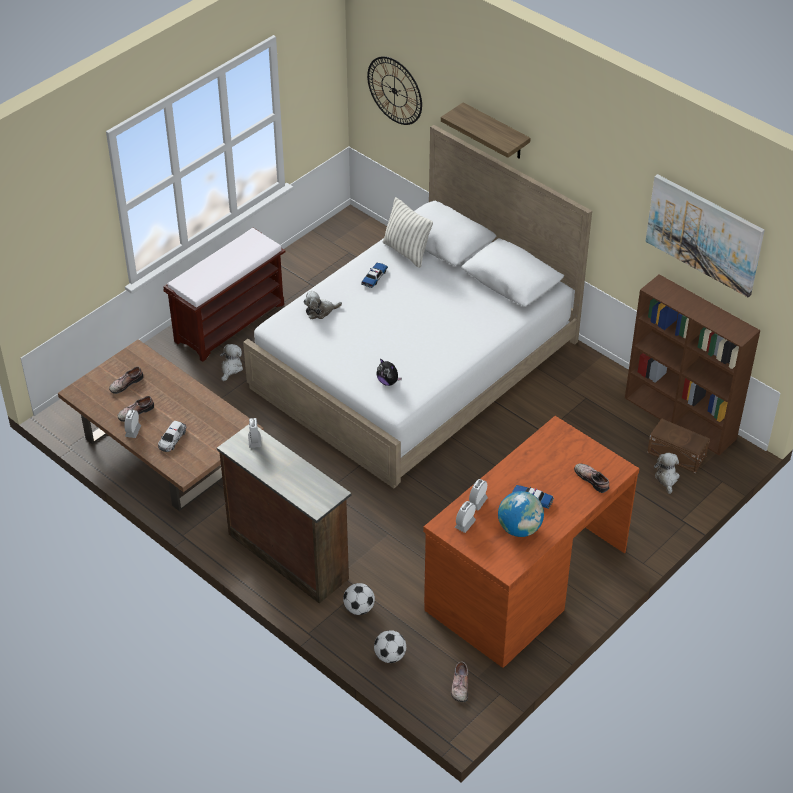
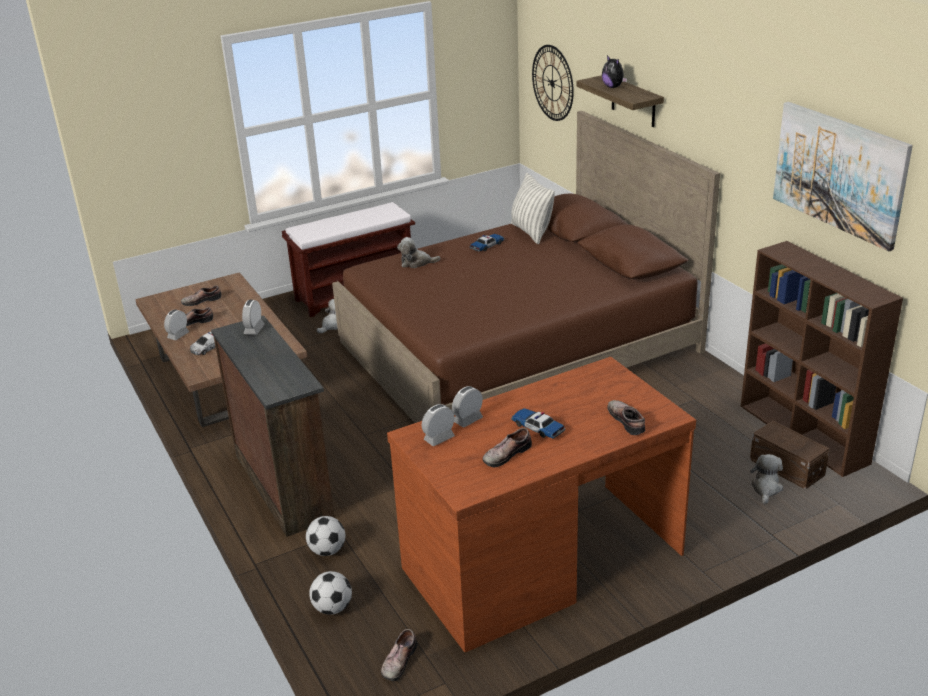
camera: 20 degrees right, 15 degrees down
(388, 382) = (450, 322): plush toy -> plush toy (613, 87)
(415, 364) = (518, 346): white bed -> brown bed
(519, 528) = (505, 454): globe -> shoe

